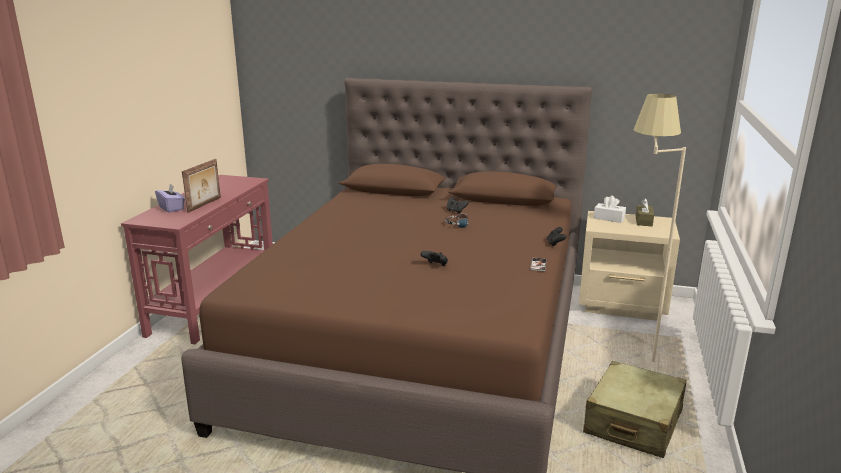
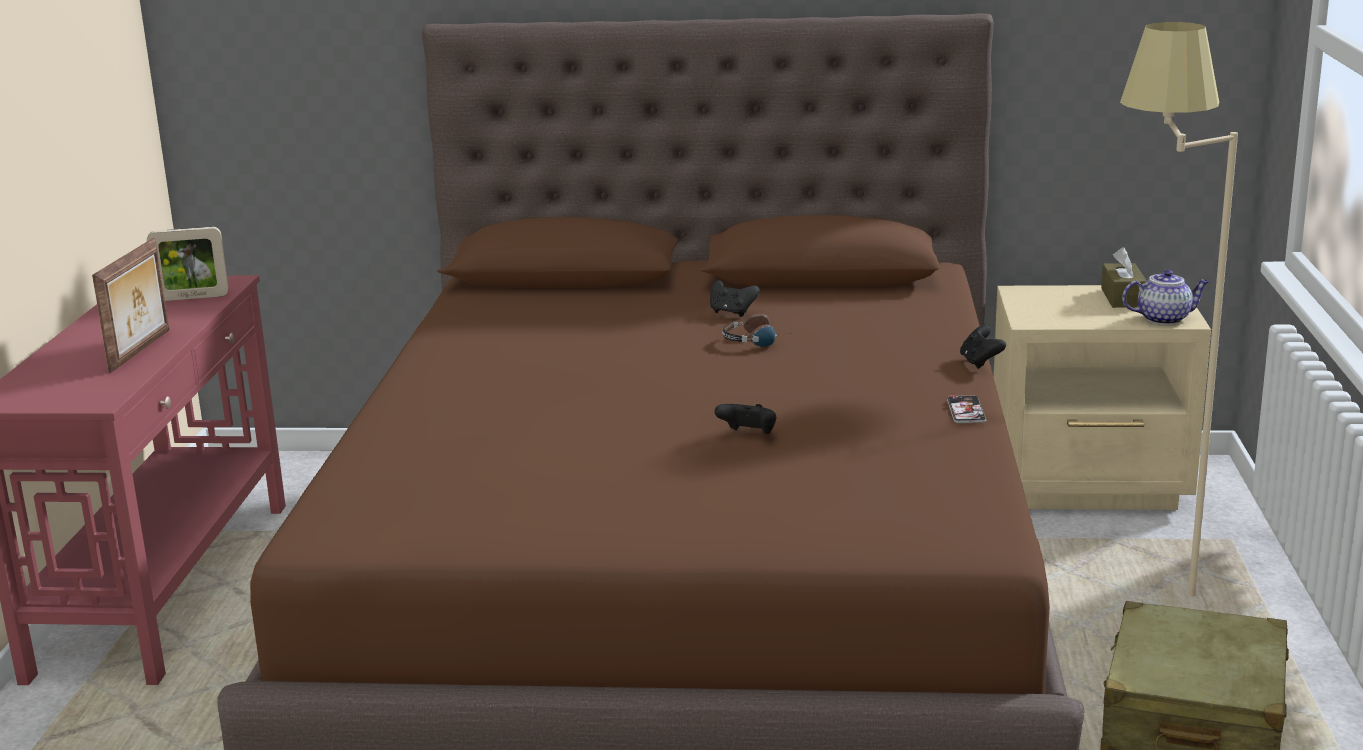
camera: 10 degrees left, 0 degrees up
(172, 208) = (63, 366): purple tissue box -> none
(237, 185) = (193, 297): none -> picture frame
(609, 218) = (1048, 298): white tissue box -> none
(659, 232) = (1164, 319): none -> teapot

